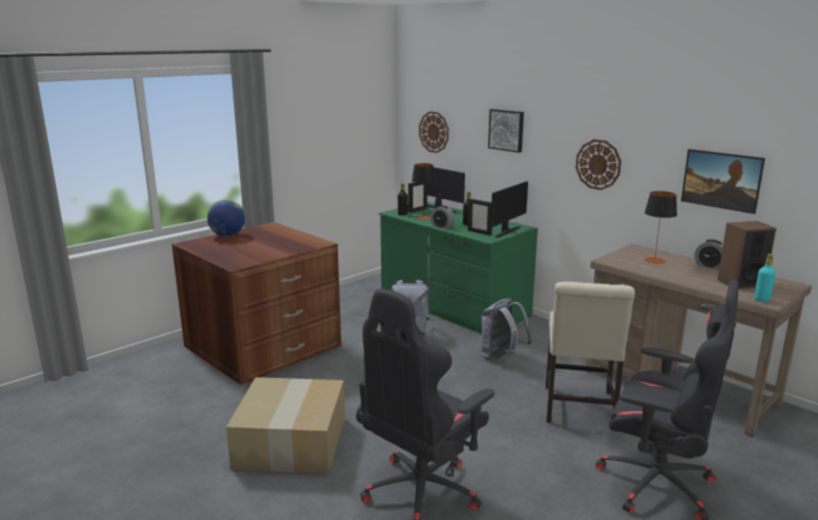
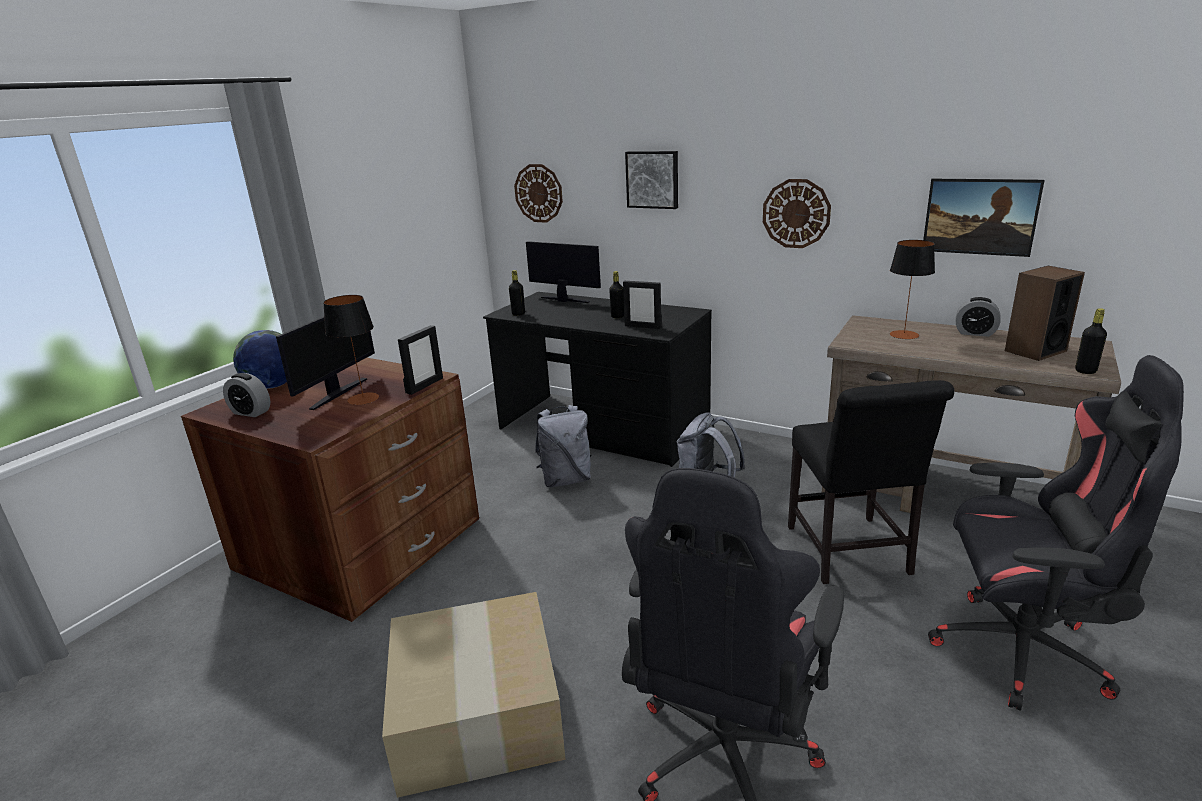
camera: 15 degrees left, 5 degrees up
(417, 210) = (534, 305): picture frame -> picture frame (424, 385)
(423, 218) = (551, 315): table lamp -> table lamp (363, 399)
(442, 227) = (586, 325): alarm clock -> alarm clock (251, 412)
(453, 305) = (603, 428): green desk -> black desk
(506, 231) = (677, 320): monitor -> monitor (337, 393)
(578, 410) = (850, 555): beige chair -> black chair
(761, 300) = (1085, 371): turquoise bottle -> black bottle

